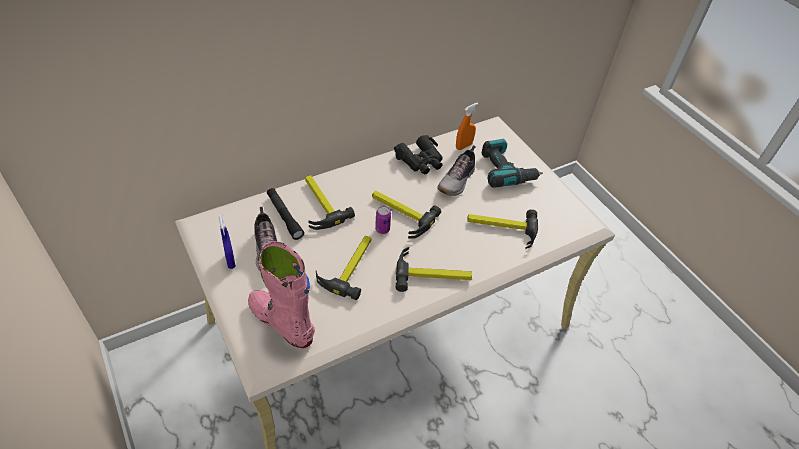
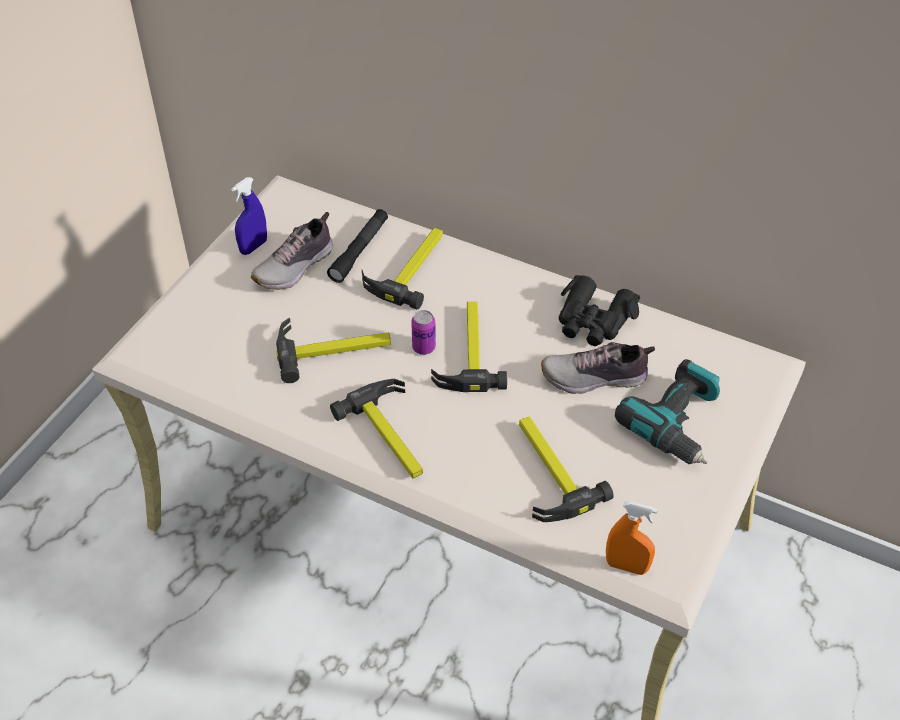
camera: 60 degrees right, 0 degrees up
(282, 322) = (201, 337): pink boot -> none
(464, 146) = (677, 351): orange spray bottle -> orange spray bottle (626, 566)

